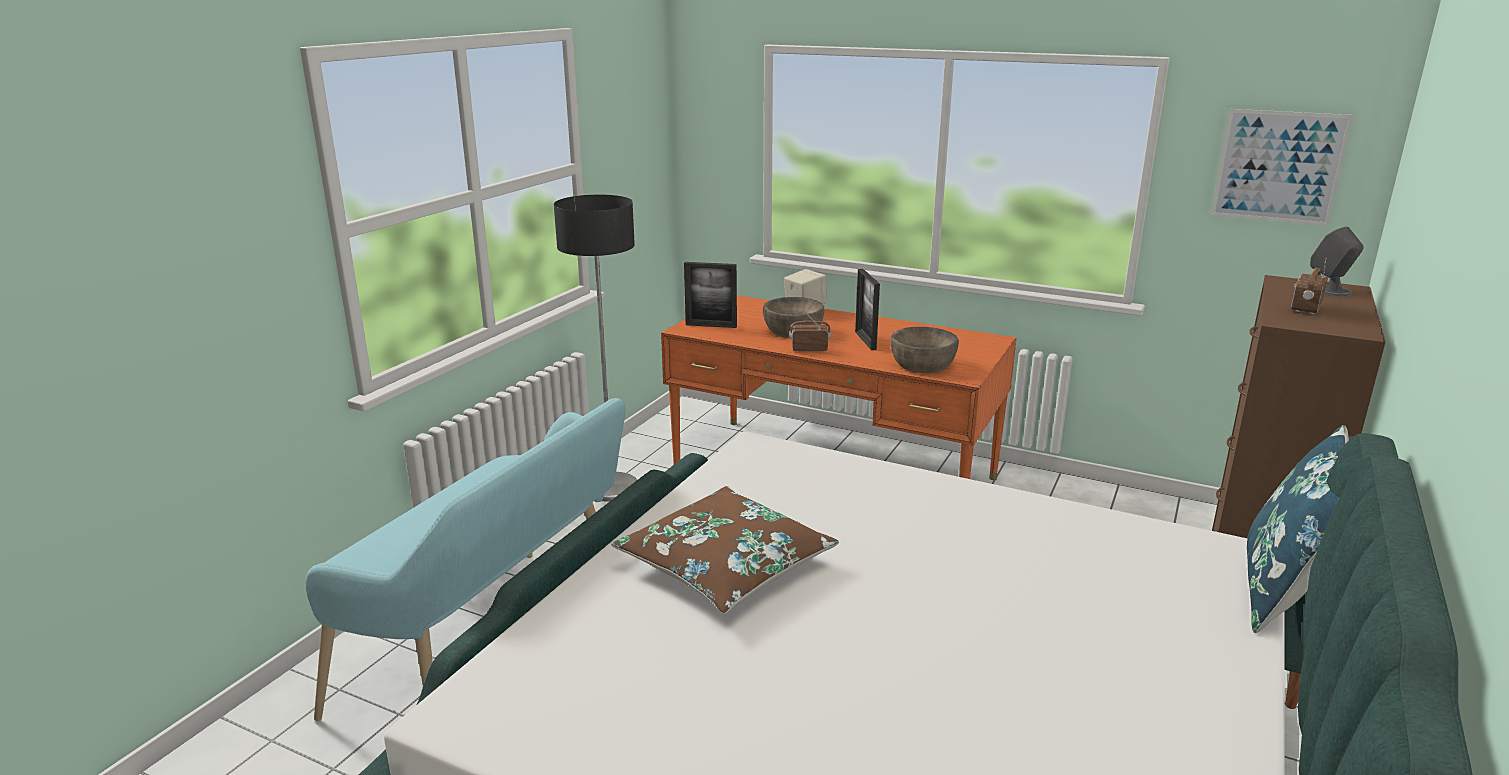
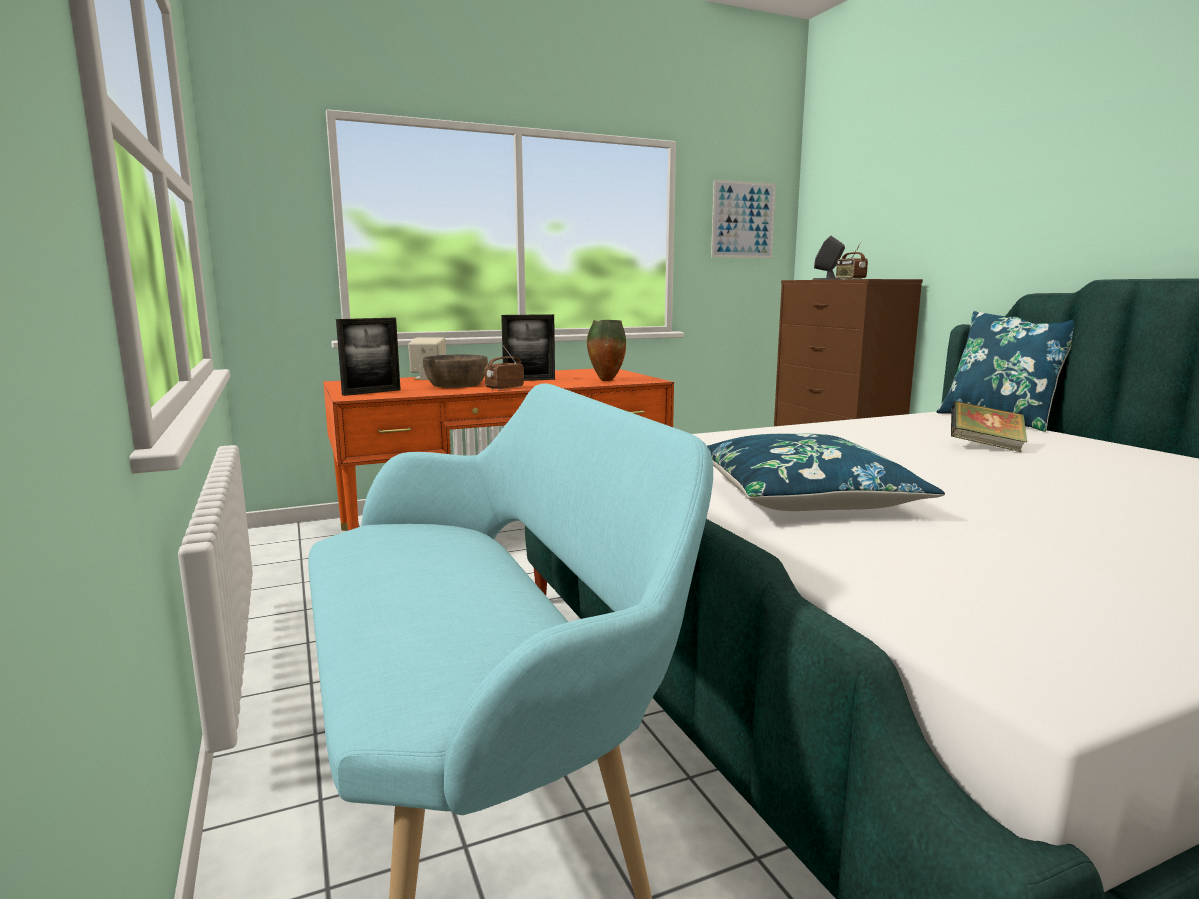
camera: 50 degrees left, 10 degrees down
(611, 488) = (312, 611): floor lamp -> none
(726, 565) = (804, 497): brown pillow -> blue pillow
(865, 340) = (529, 380): picture frame -> picture frame turned 45 degrees counterclockwise
(922, 364) = (605, 380): brown bowl -> vase
(1078, 608) = (985, 447): none -> book

